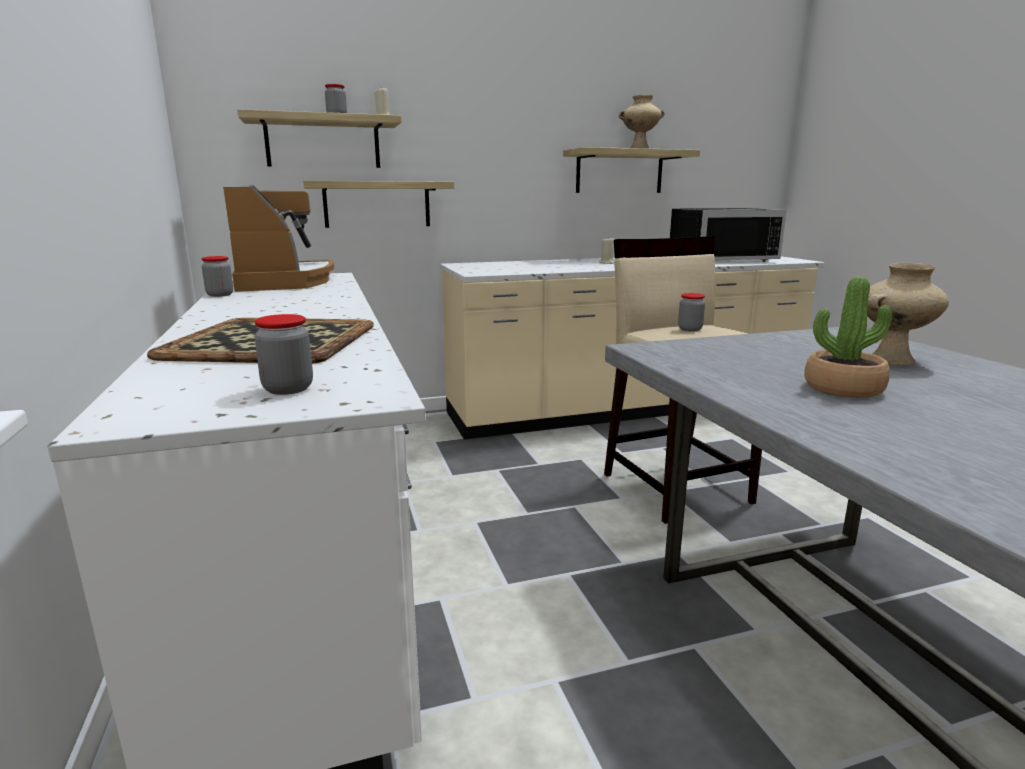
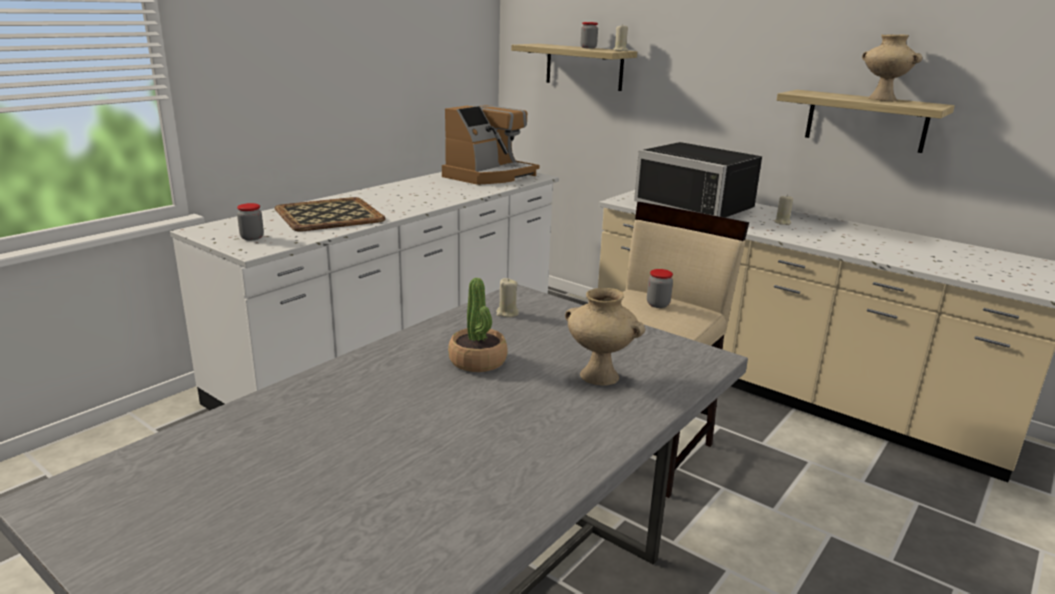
camera: 55 degrees right, 5 degrees up
(220, 295) = (427, 177): jar -> none
(377, 204) = (615, 122): shelf -> none
(702, 359) = (507, 313): none -> beige candle
(718, 259) = (943, 255): black microwave -> black microwave (698, 206)

